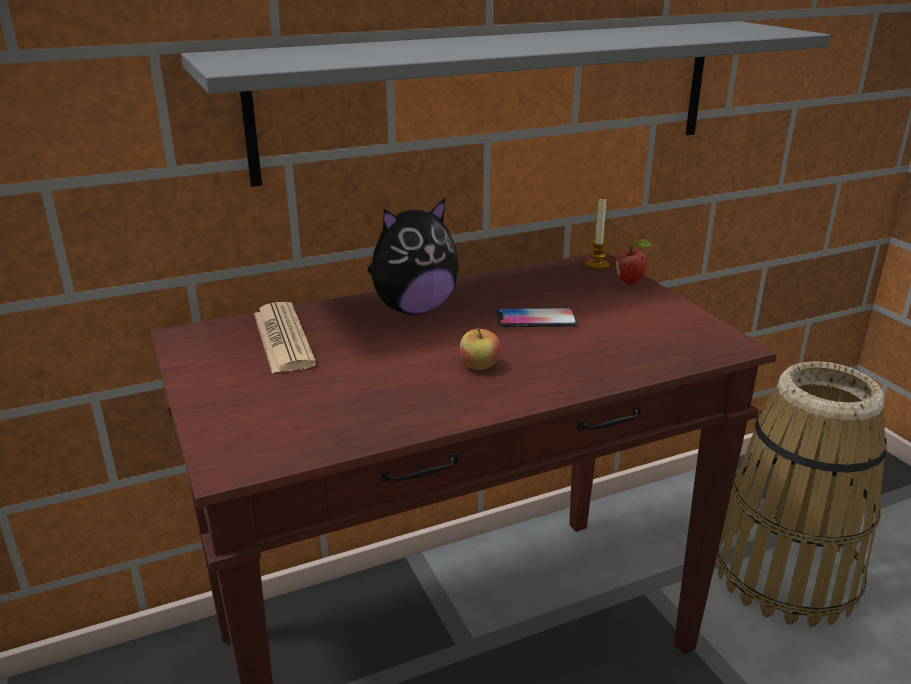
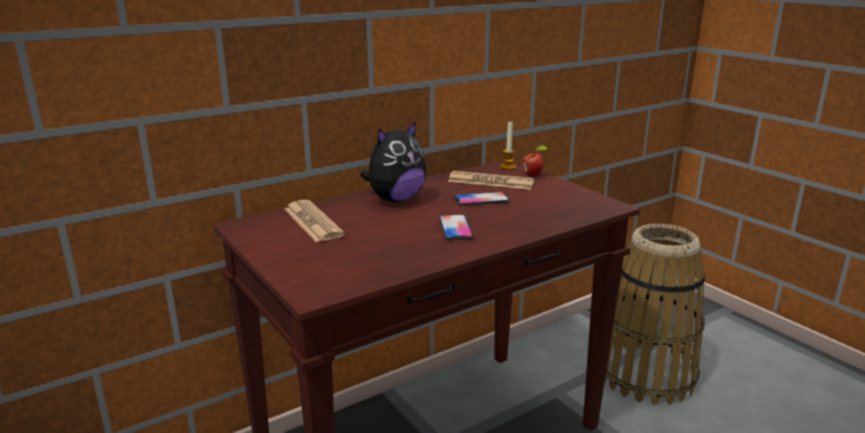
camera: 10 degrees left, 5 degrees down
(480, 366) = (455, 228): apple -> phone
(496, 97) = (438, 55): grey shelf -> none
(562, 289) = (491, 182): none -> newspaper

